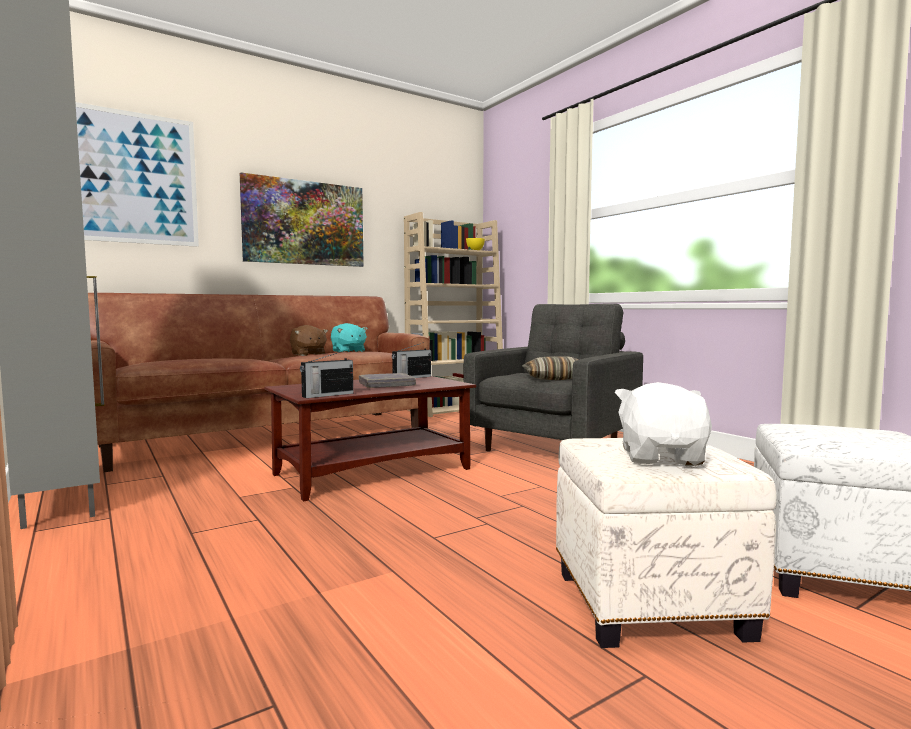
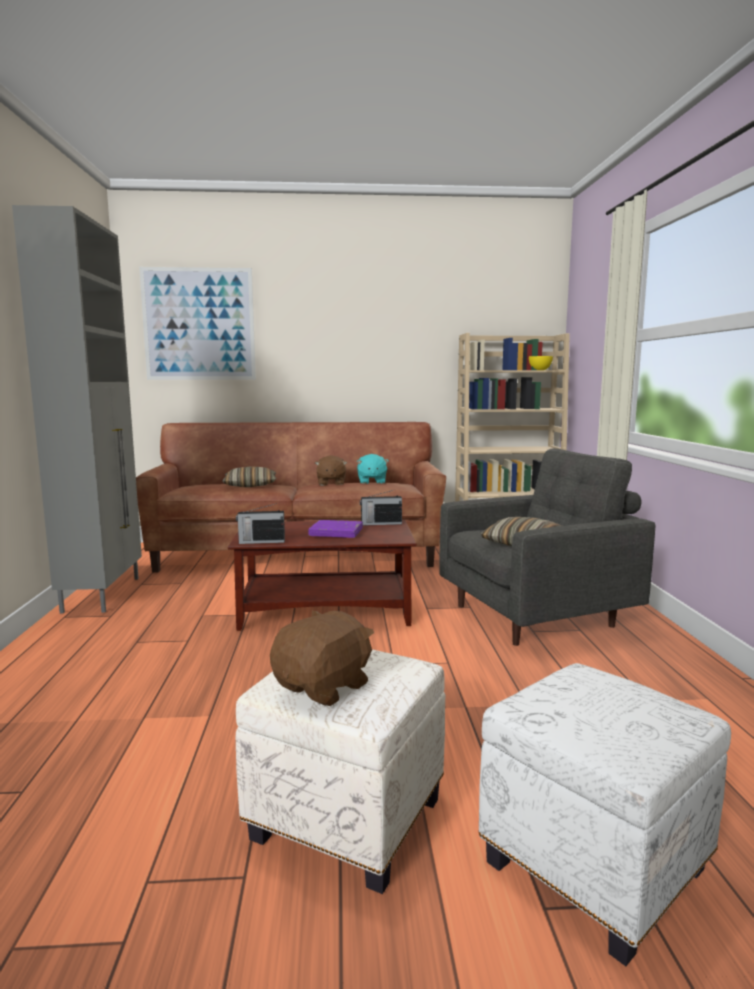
camera: 30 degrees right, 5 degrees up
(223, 358) = (250, 485): none -> pillow
(304, 223) = (352, 351): picture -> none
(386, 385) = (336, 533): grey book -> purple book
(662, 457) = (324, 687): white plush toy -> brown plush toy

